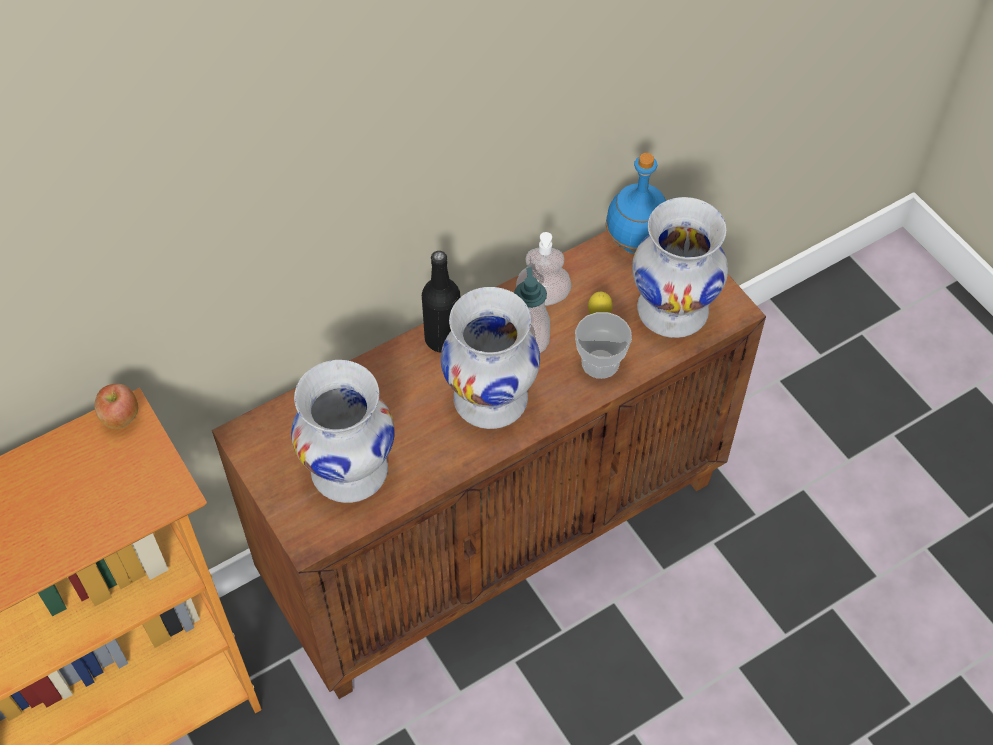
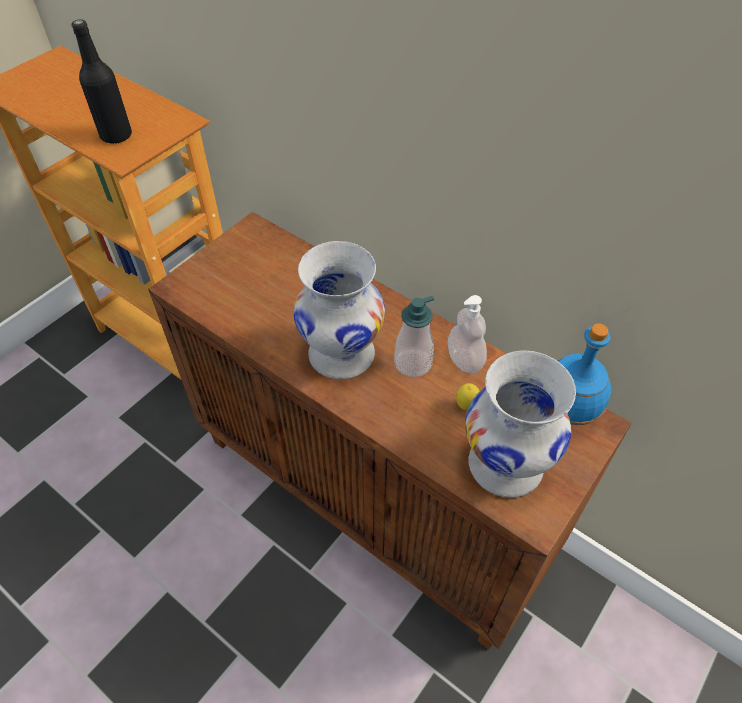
camera: 70 degrees right, 5 degrees down
(120, 417) = (181, 119): apple -> none
(348, 470) = (242, 288): white vase -> none
(443, 339) = (386, 307): black bottle -> black bottle (116, 136)
(600, 363) = (414, 422): cup -> none

